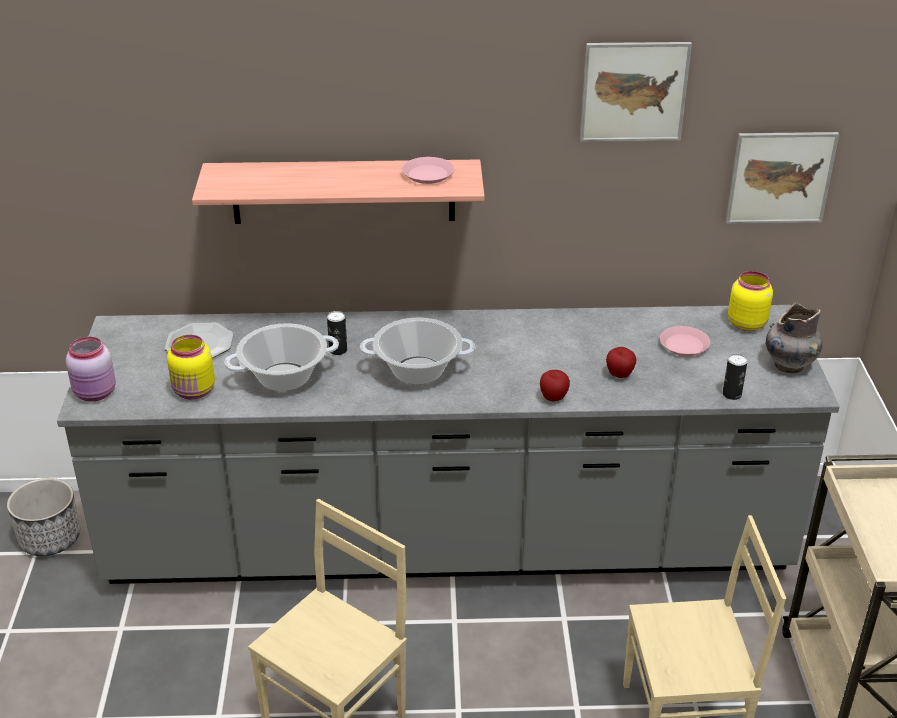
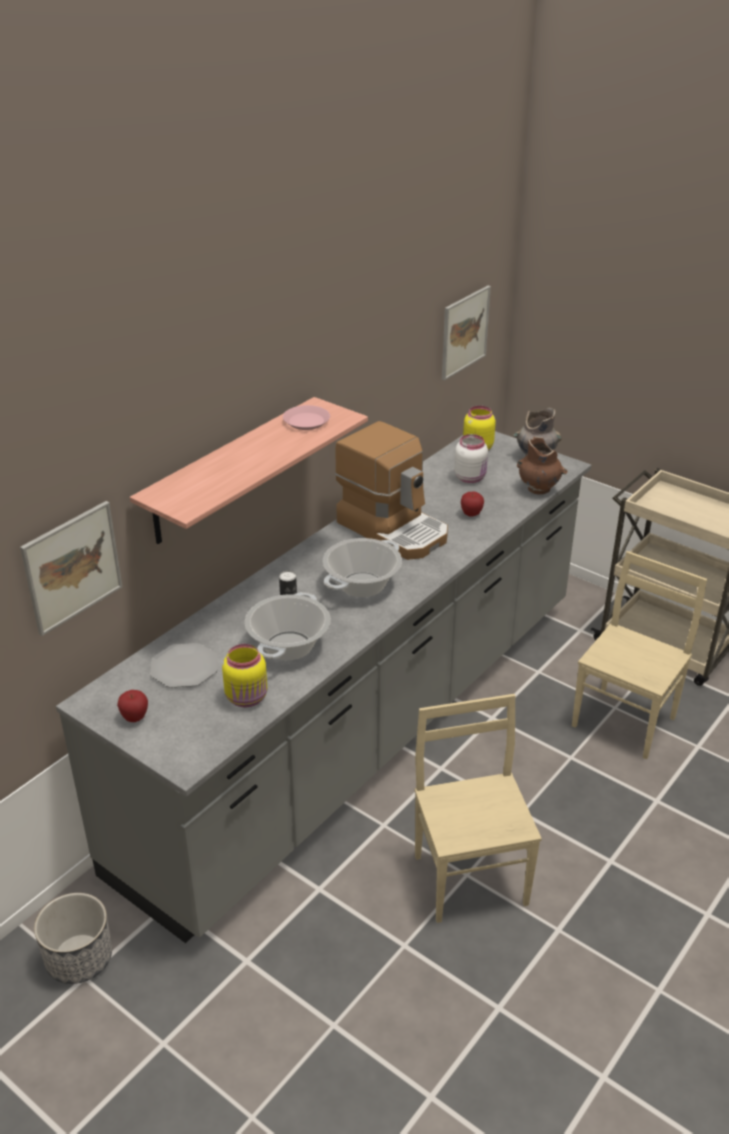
camera: 50 degrees left, 0 degrees up
(96, 393) = (177, 752): pink jar -> none
(529, 345) = (394, 529): none -> coffee machine
(553, 398) = (464, 549): apple -> apple (135, 718)
(634, 91) = (394, 298): picture -> picture (72, 567)
(684, 345) = (470, 477): pink plate -> white jar
(731, 394) = (539, 489): can -> brown vase

